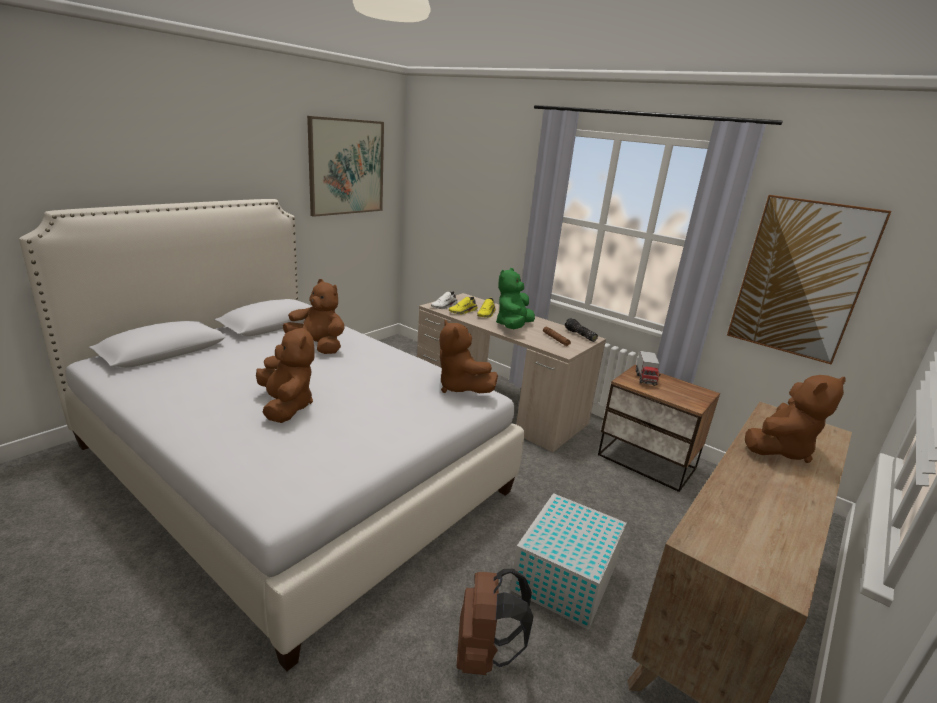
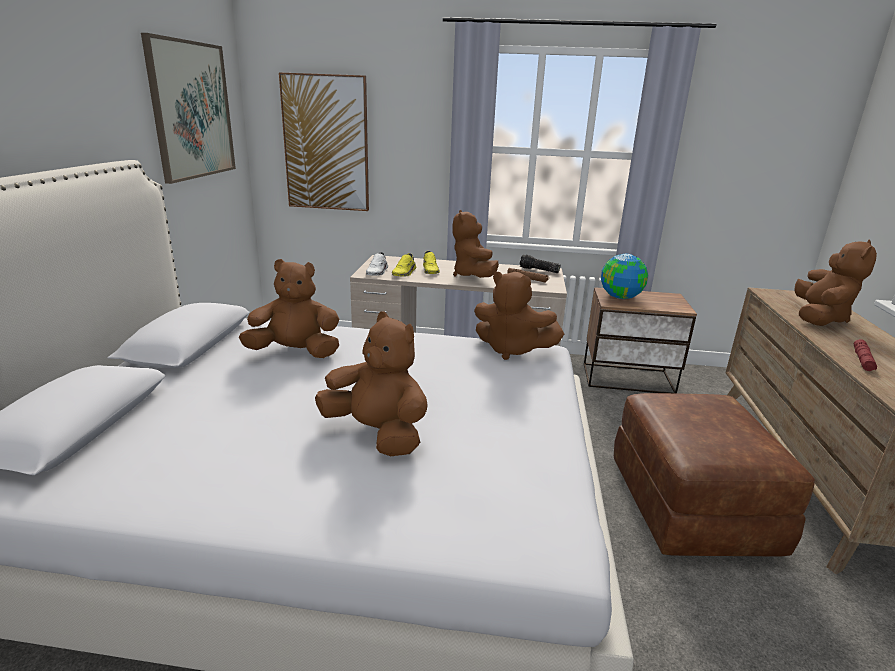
camera: 30 degrees left, 0 degrees up
(484, 653) = (722, 611): brown backpack -> none
(513, 326) = (473, 276): green plush toy -> brown plush toy
(564, 578) = (692, 507): white storage box -> brown ottoman
(645, 379) = (620, 297): toy truck -> globe
(738, 494) = (862, 360): none -> red flashlight
(801, 279) = (733, 173): picture -> picture (326, 144)

